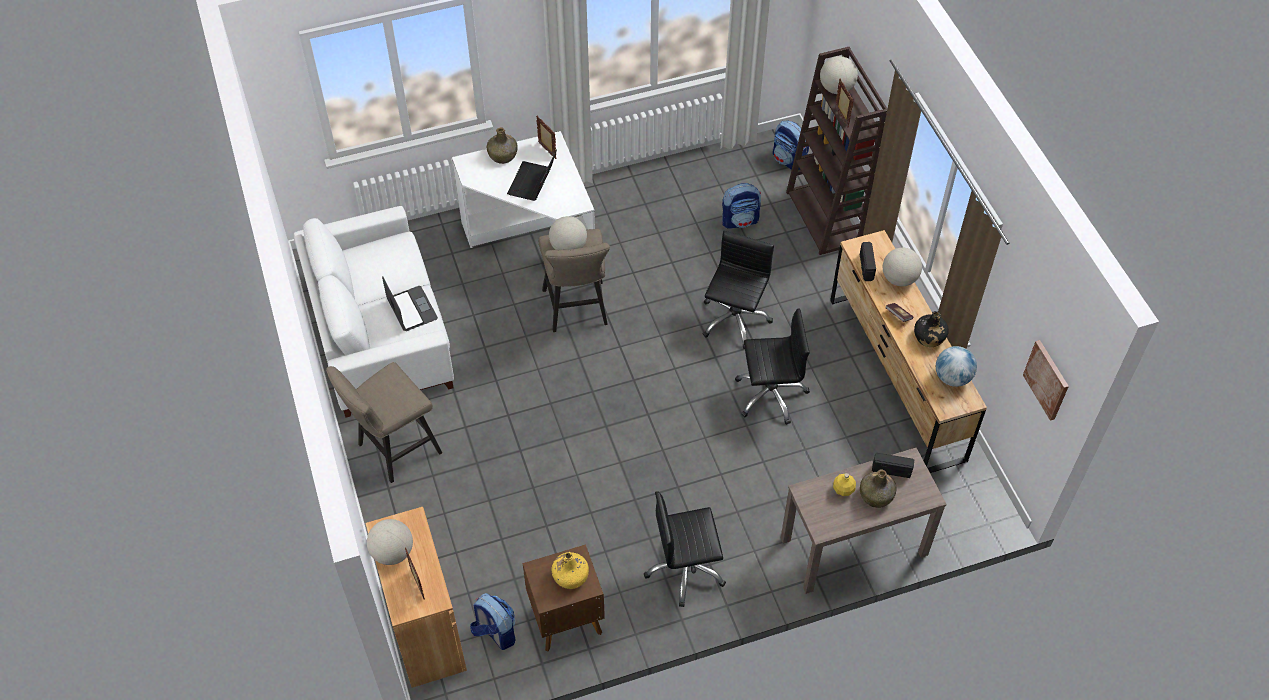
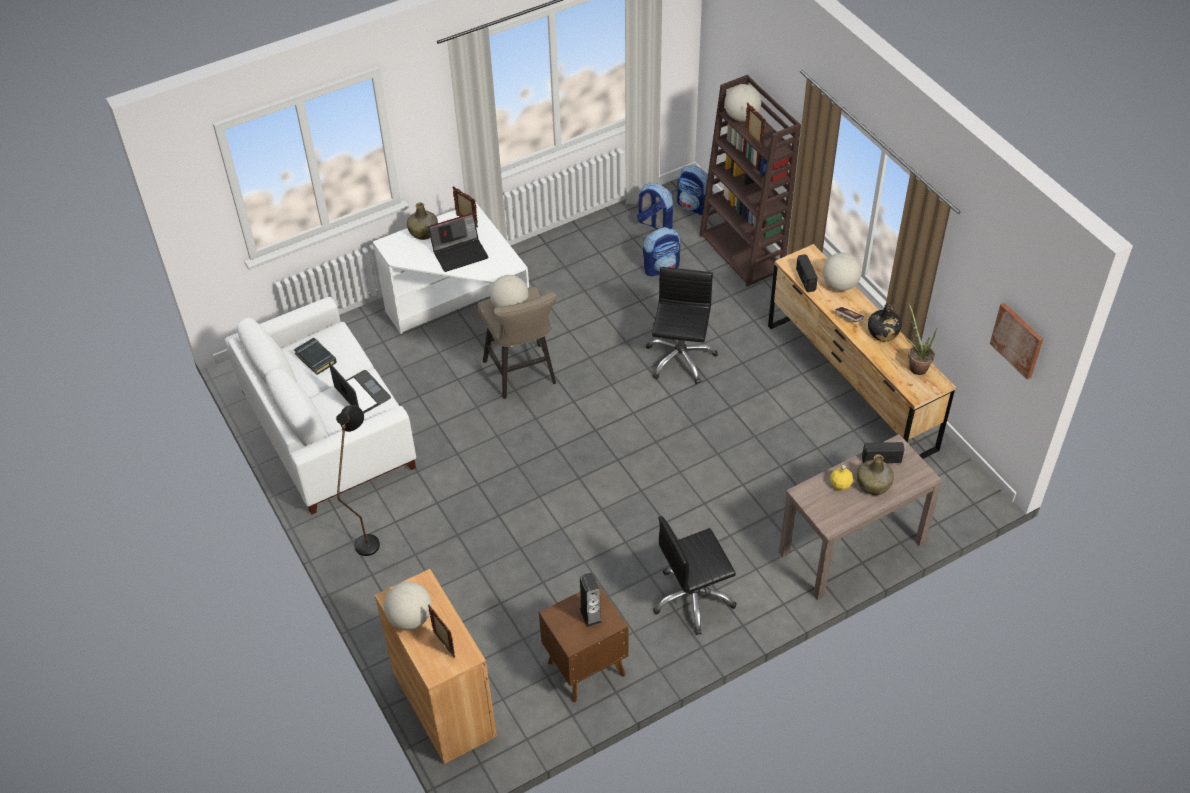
camera: 10 degrees left, 5 degrees down
(376, 265) = (316, 358): none -> black book
(394, 450) = (369, 538): beige stool -> black floor lamp
(495, 632) = (517, 694): backpack -> backpack (654, 224)
(533, 183) = (460, 253): laptop -> laptop turned 120 degrees counterclockwise
(570, 576) = (590, 615): yellow bottle -> speaker
(770, 394) = (733, 421): black office chair -> none
(952, 378) = (915, 365): globe -> potted plant

